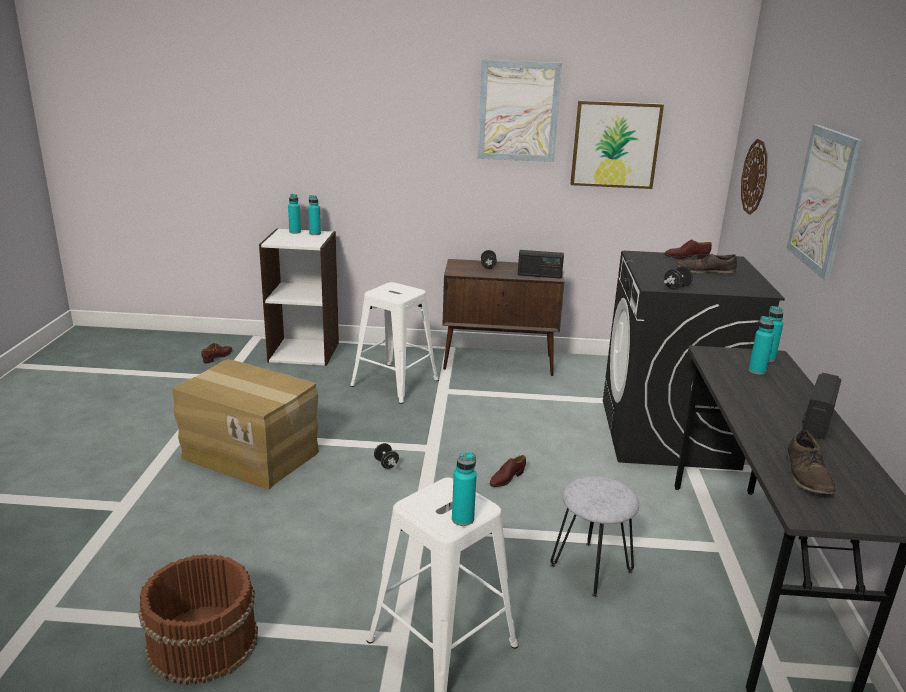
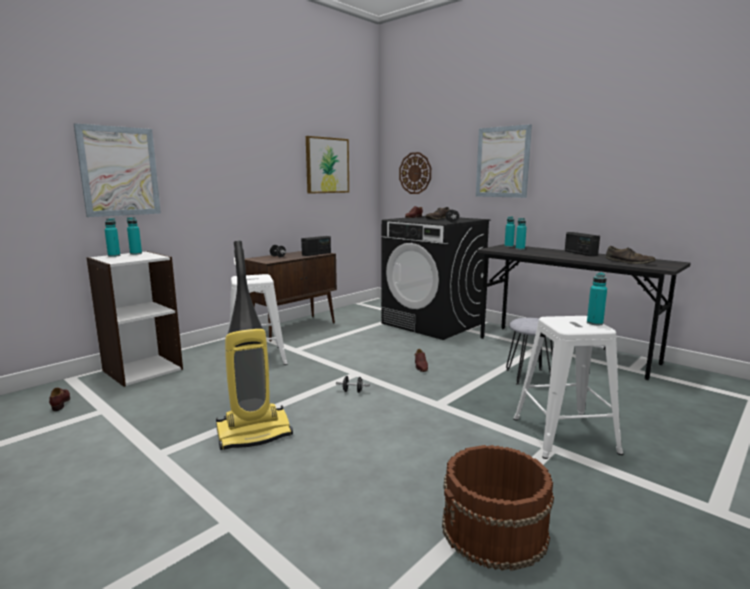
camera: 50 degrees left, 10 degrees down
(251, 454) = (254, 433): cardboard box -> vacuum cleaner
(518, 111) = (273, 143): picture -> picture (119, 171)

